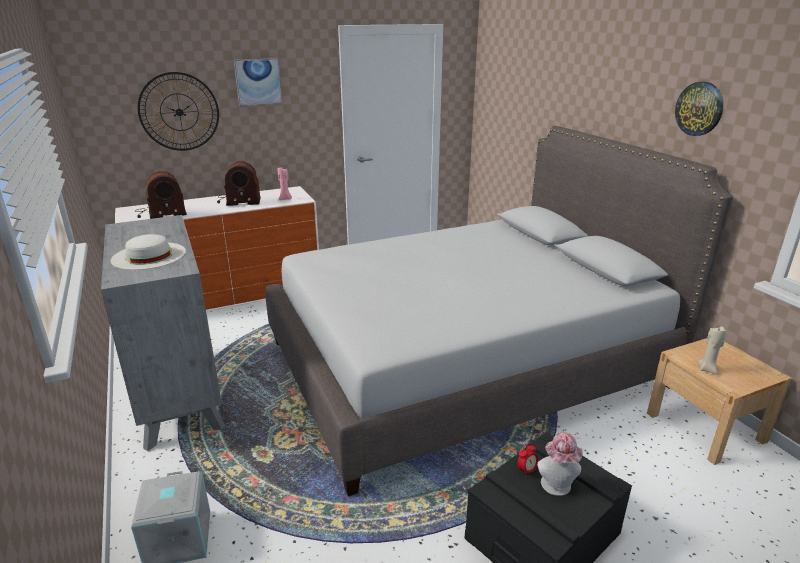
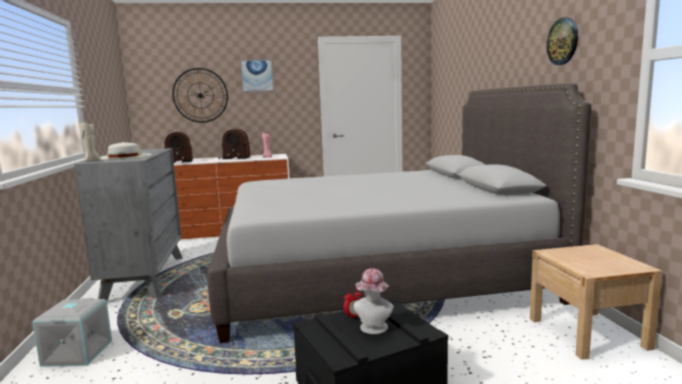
camera: 15 degrees right, 15 degrees down
(707, 369) = (571, 261): beige candle -> beige candle (92, 161)

